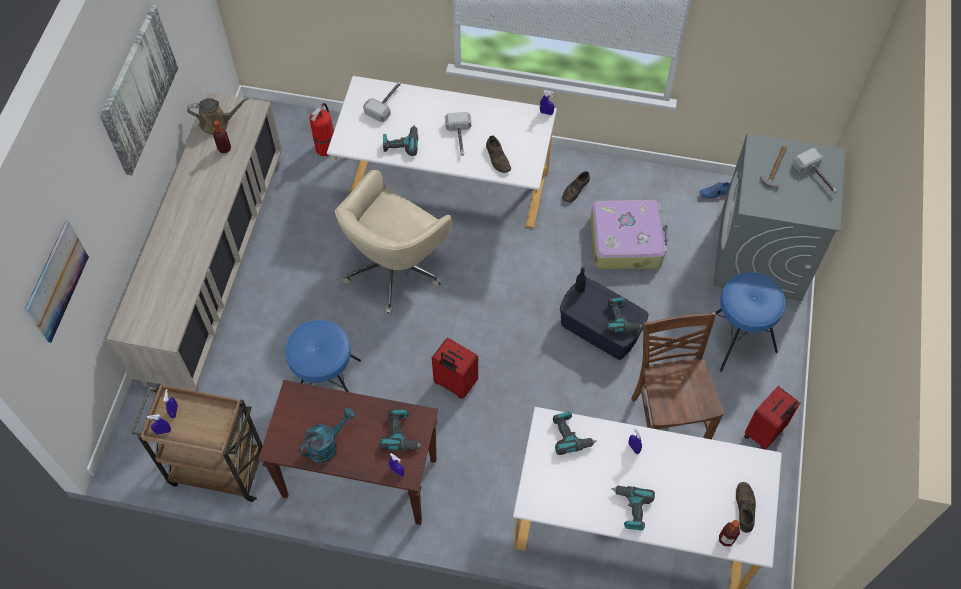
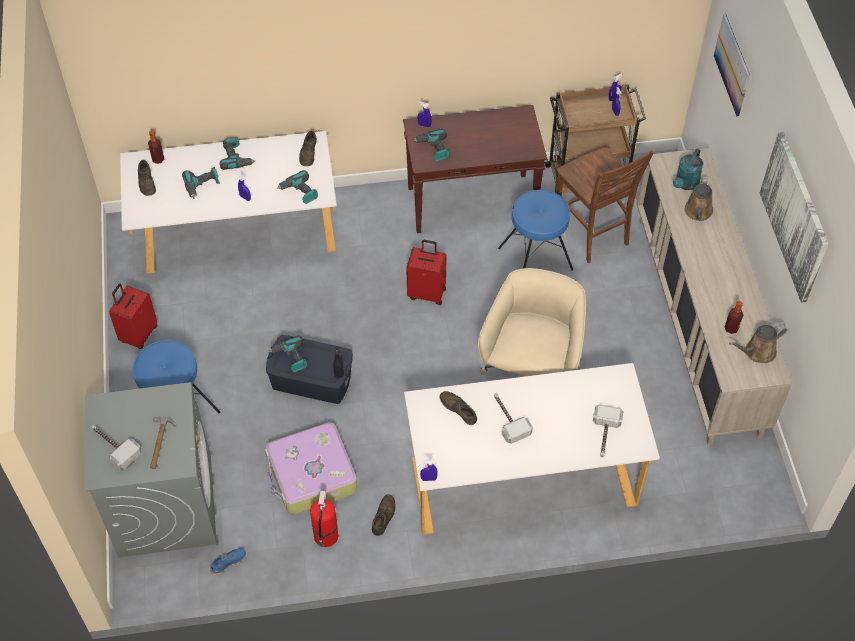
camera: 160 degrees right, 5 degrees down
(171, 267) = (698, 212): none -> brown watering can
(326, 146) = (672, 480): fire extinguisher -> fire extinguisher (326, 537)
(327, 445) = (486, 126): turquoise watering can -> turquoise watering can (685, 184)
(401, 143) = (564, 394): power drill -> power drill (202, 186)
(544, 487) = (308, 153): none -> brown shoe
(665, 424) = (229, 315): brown chair -> brown chair (591, 233)

